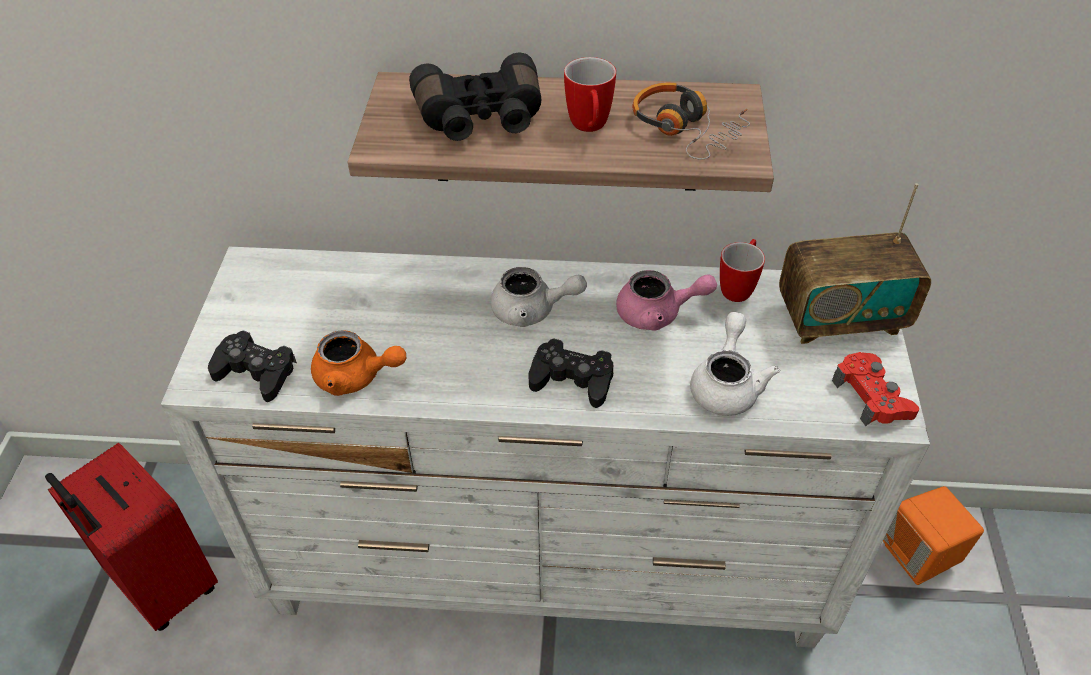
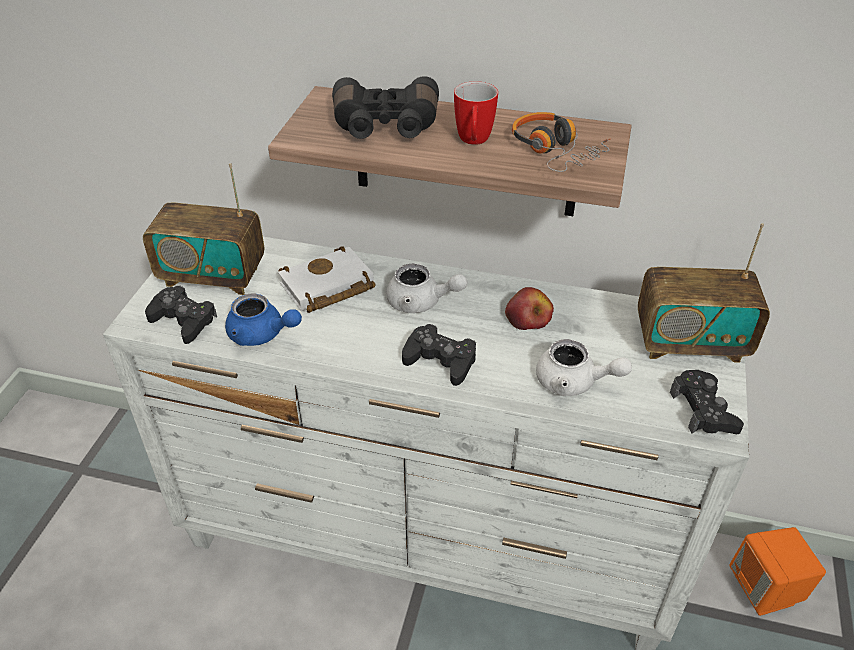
camera: 10 degrees right, 5 degrees down
(162, 586) = (107, 508): red suitcase -> none
(276, 310) = (213, 276): none -> radio
(356, 377) = (262, 334): orange teapot -> blue teapot
(417, 307) = (326, 288): none -> white book
(658, 313) = (528, 318): pink teapot -> apple
(727, 384) = (574, 382): white teapot -> white teapot turned 90 degrees clockwise
(738, 287) = (604, 306): mug -> none
(872, 397) = (703, 410): red game controller -> black game controller

